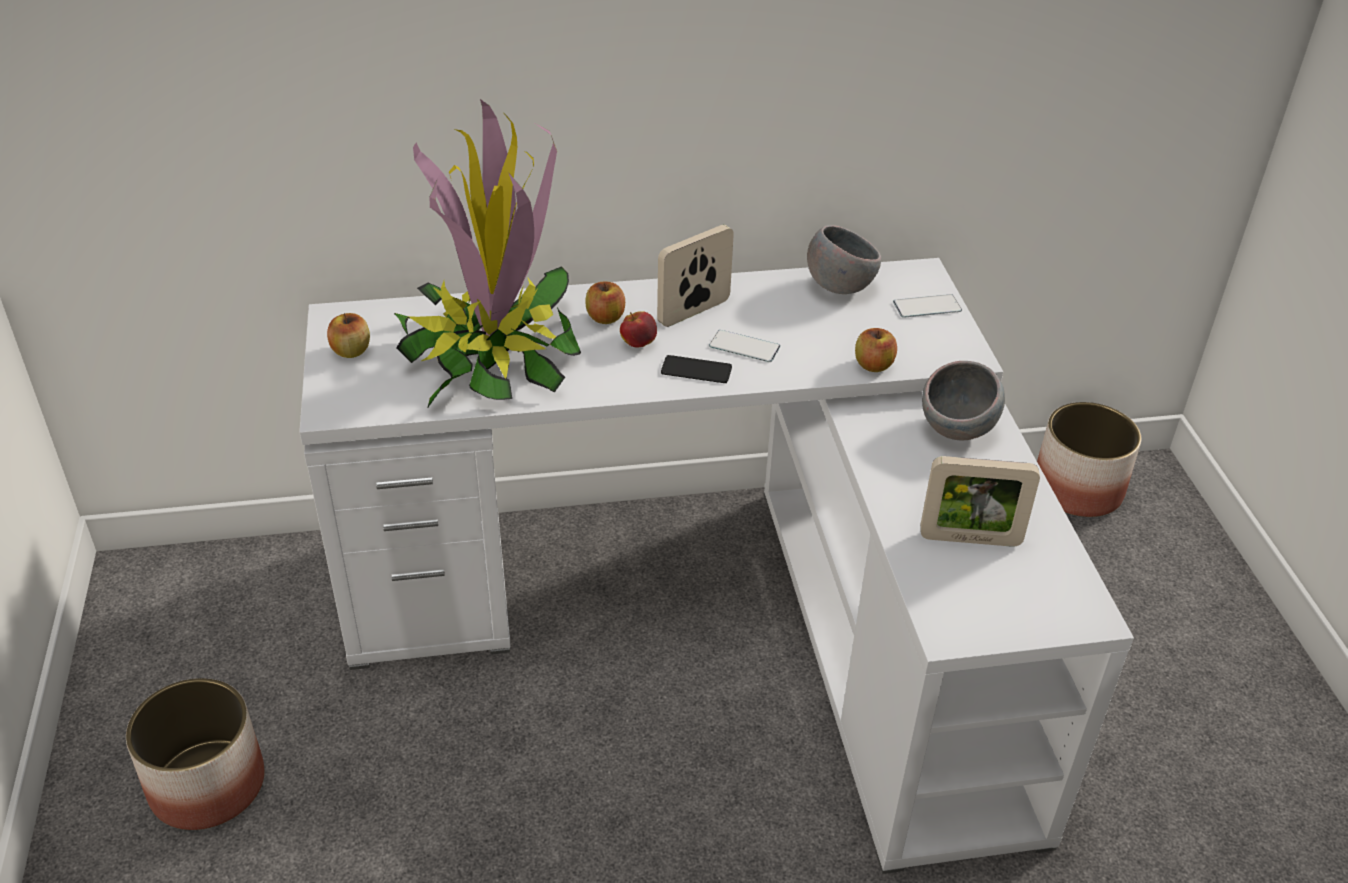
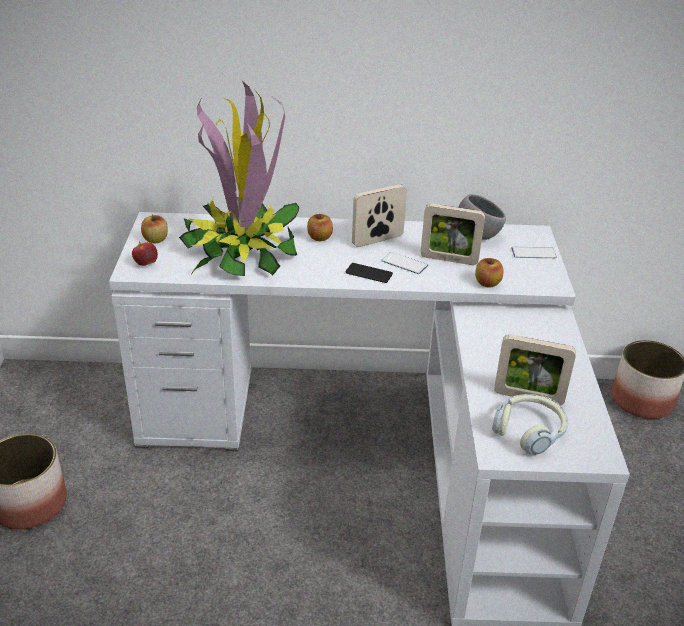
camera: 10 degrees right, 5 degrees down
(638, 343) = (336, 254): apple -> apple (146, 264)
(808, 332) = (449, 259): none -> picture frame
(958, 430) = (537, 330): grey bowl -> none
(984, 592) = (529, 431): none -> headphones

